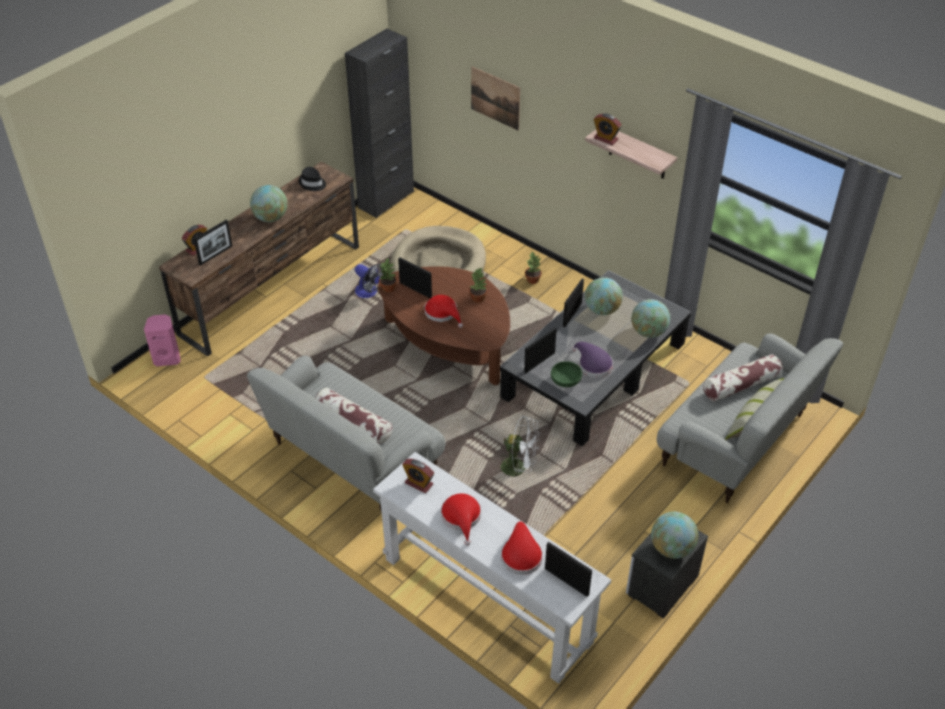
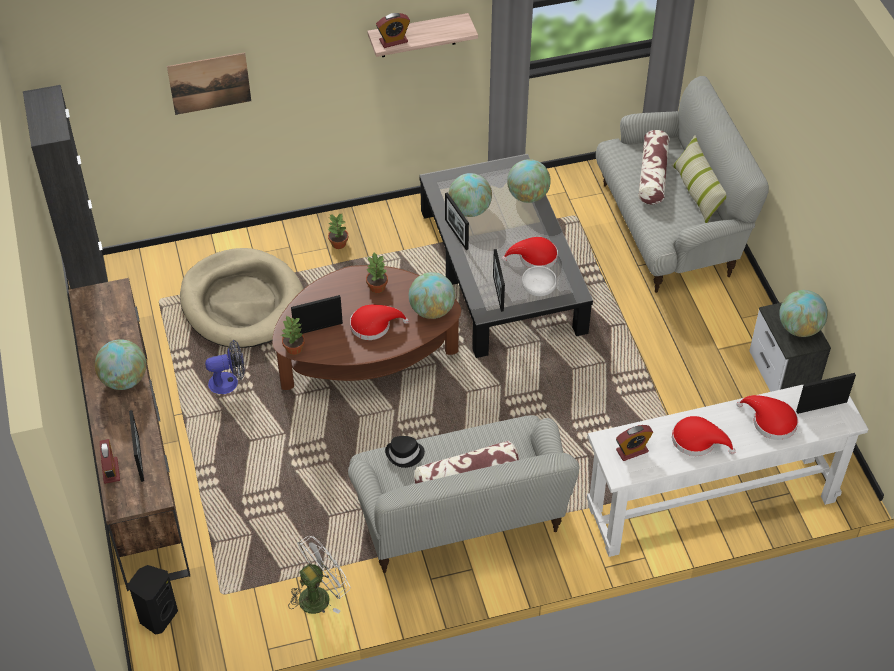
camera: 55 degrees left, 5 degrees up
(167, 358) = (157, 616): pink speaker -> black speaker
(312, 183) = (101, 316): black hat -> black hat (404, 454)
(483, 334) = (432, 310): none -> globe
(519, 468) = (576, 394): white fan -> white fan (319, 595)
(565, 381) = (538, 288): green bowl -> white bowl
(593, 364) = (534, 257): purple hat -> red hat

